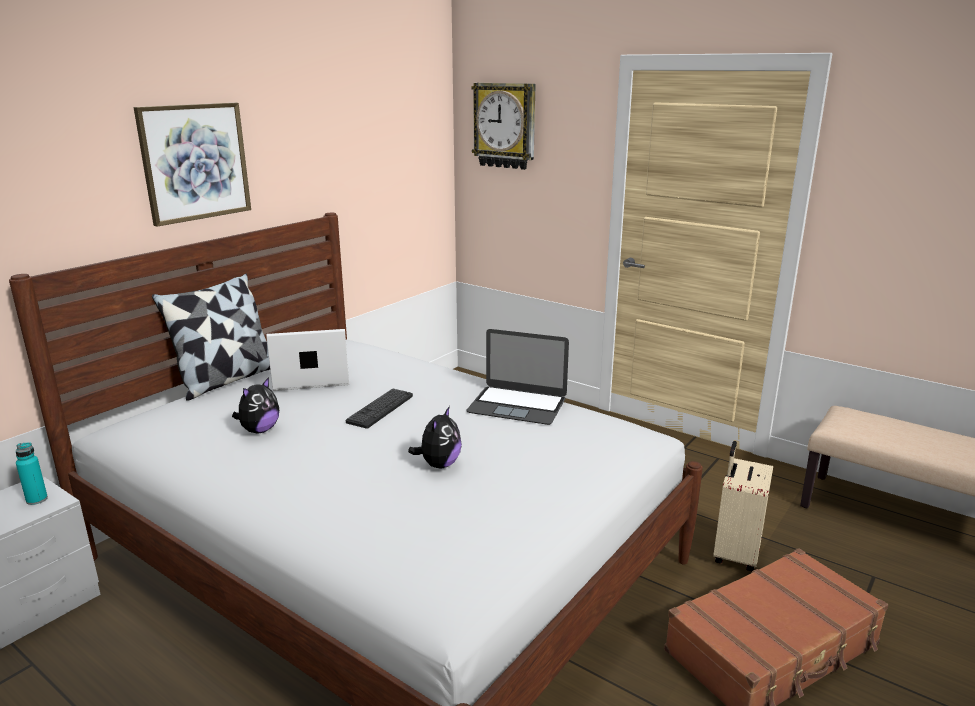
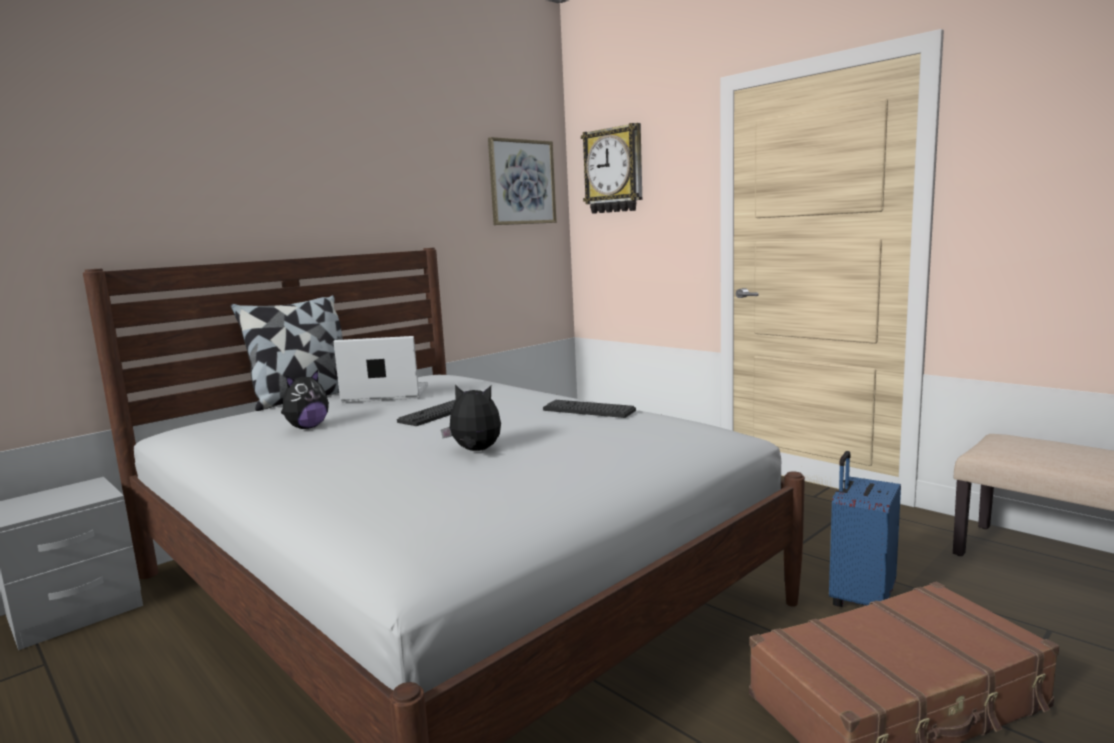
camera: 10 degrees right, 10 degrees down
(37, 499) = (85, 494): turquoise bottle -> none
(195, 162) = (287, 184): picture -> picture (522, 182)
(439, 464) = (475, 451): plush toy -> plush toy turned 105 degrees counterclockwise
(517, 405) = (588, 410): laptop -> keyboard
(734, 554) = (860, 599): beige suitcase -> blue suitcase

